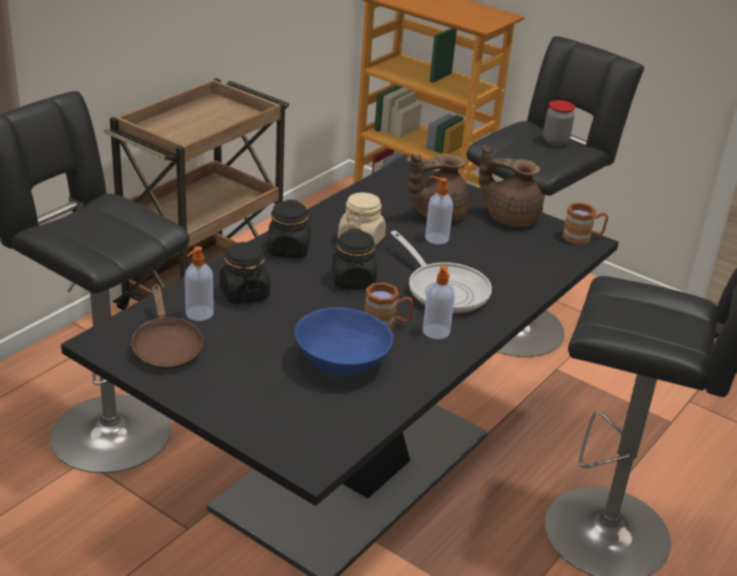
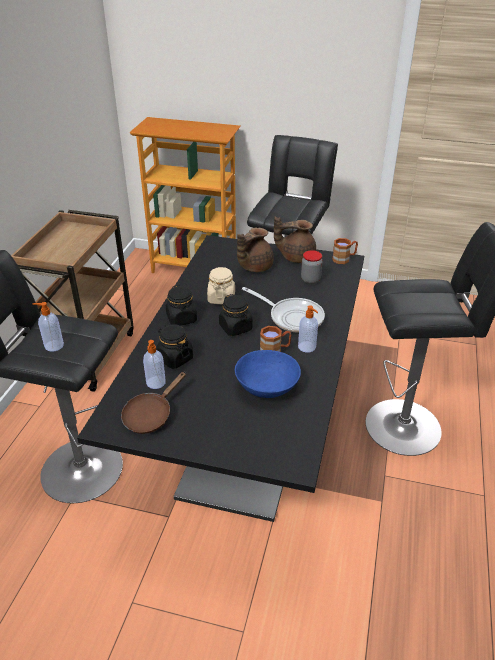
camera: 20 degrees left, 5 degrees up
(166, 347) = (151, 415): brown frying pan -> brown frying pan turned 75 degrees clockwise
(435, 238) = (264, 283): soap dispenser -> soap dispenser (53, 345)
(555, 141) = (294, 201): jar -> jar (310, 279)

